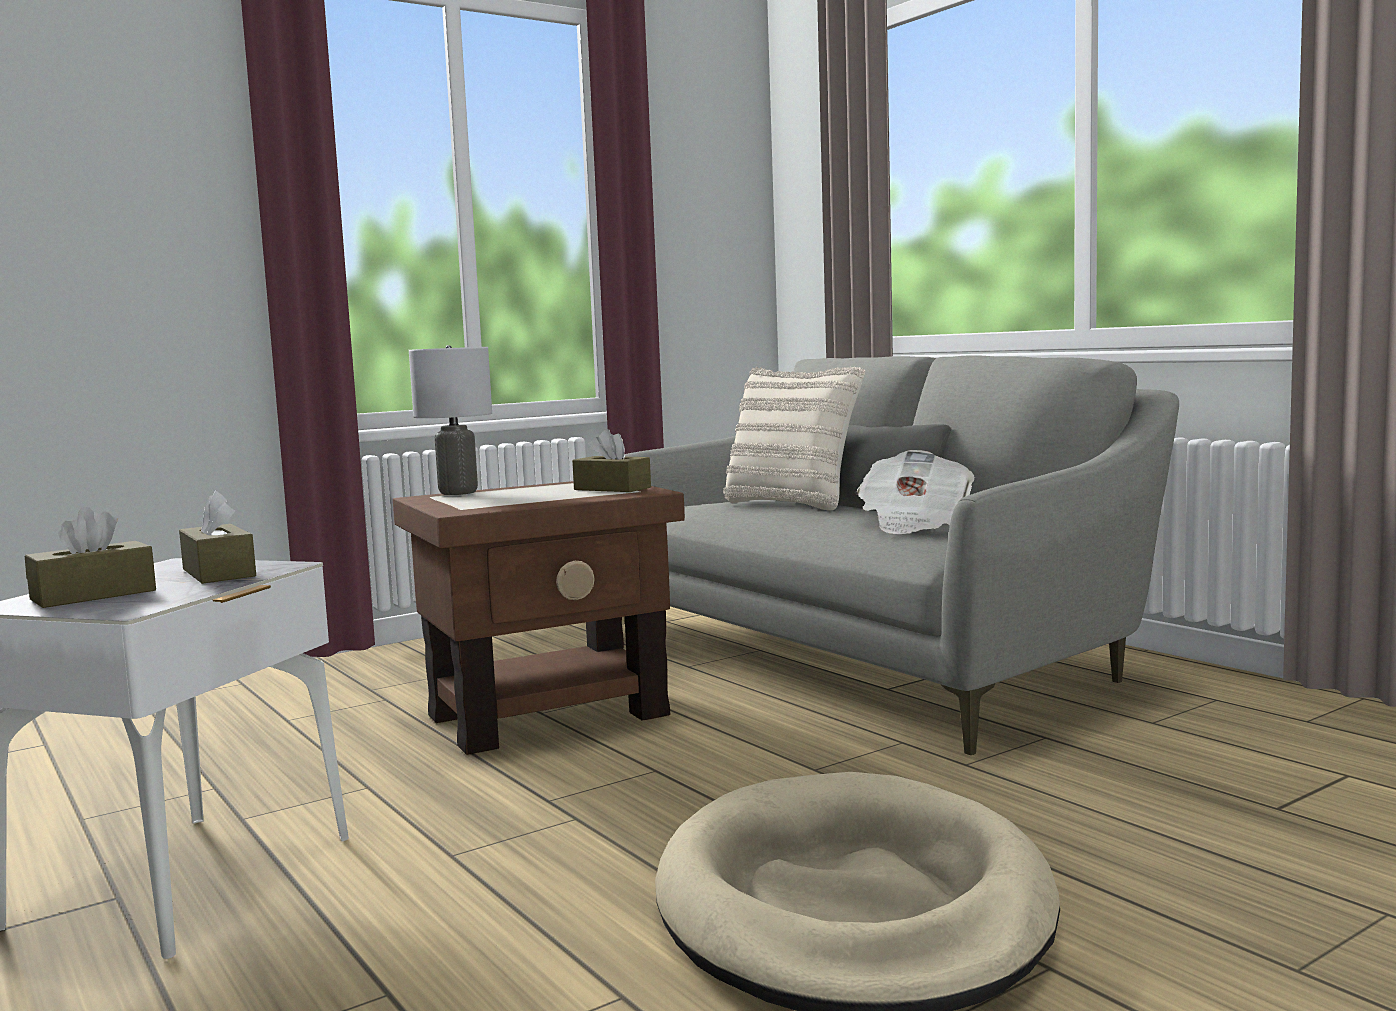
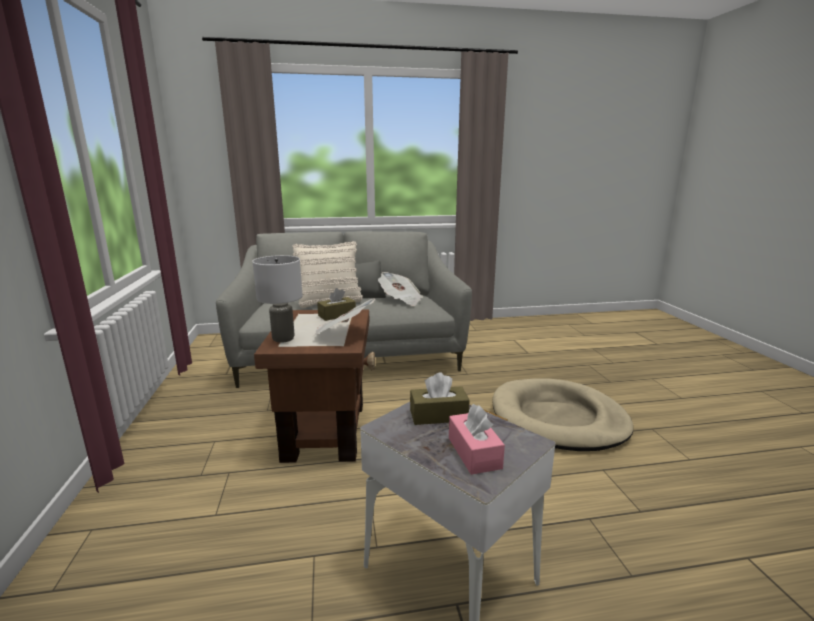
camera: 65 degrees left, 10 degrees up
(93, 595) = (474, 453): brown tissue box -> pink tissue box
(513, 500) = (343, 333): none -> newspaper

